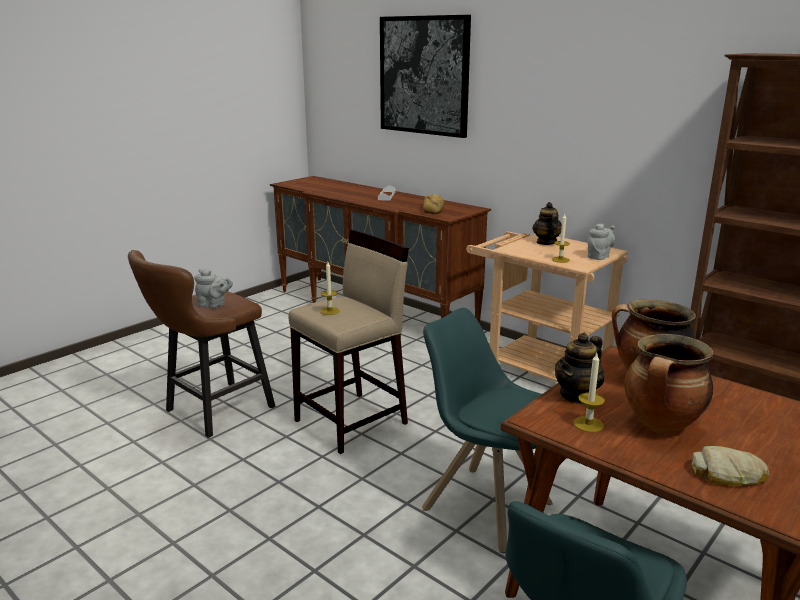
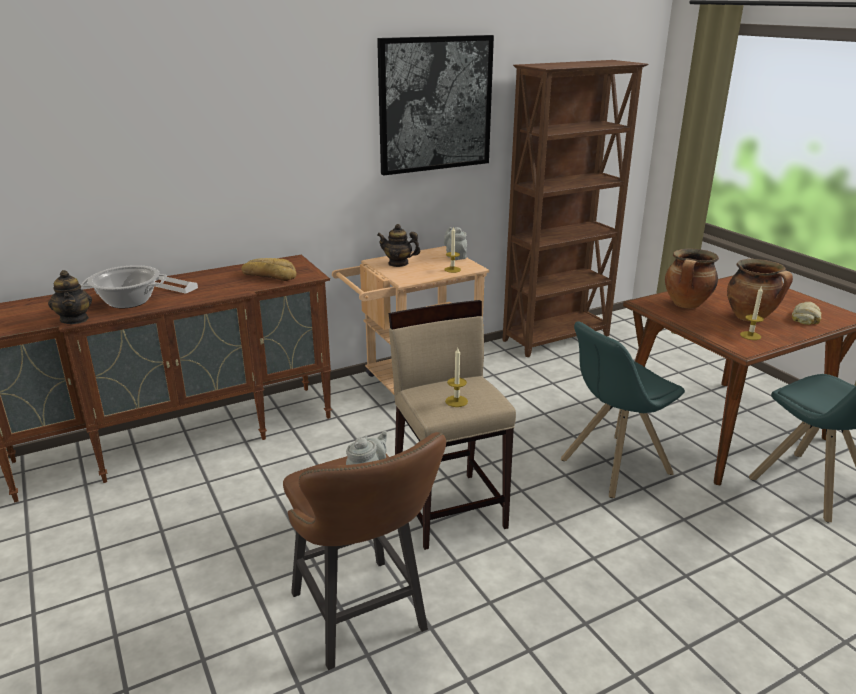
camera: 70 degrees left, 5 degrees up
(352, 194) = (129, 301): none -> cooking pot
(424, 75) = (175, 117): picture -> picture (435, 104)
(577, 395) = (709, 329): teapot -> teapot (75, 319)

